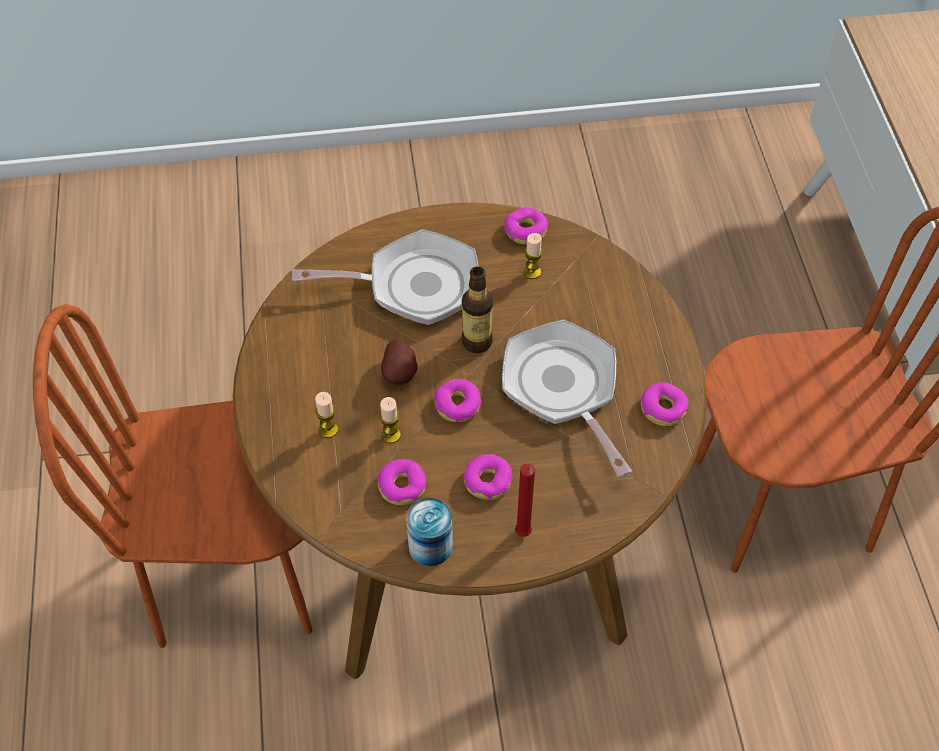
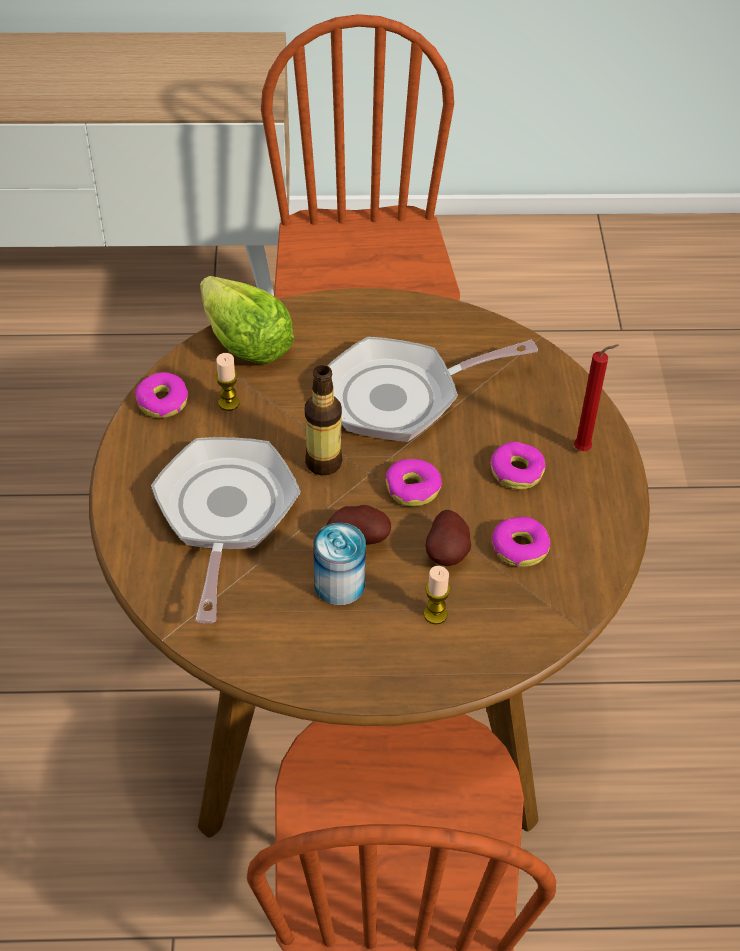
camera: 85 degrees left, 5 degrees down
(391, 435) = (448, 553): candle -> potato
(430, 546) = (597, 528): can -> can (339, 584)
(604, 273) = (244, 342): none -> lettuce
(663, 408) = (435, 323): donut -> none

